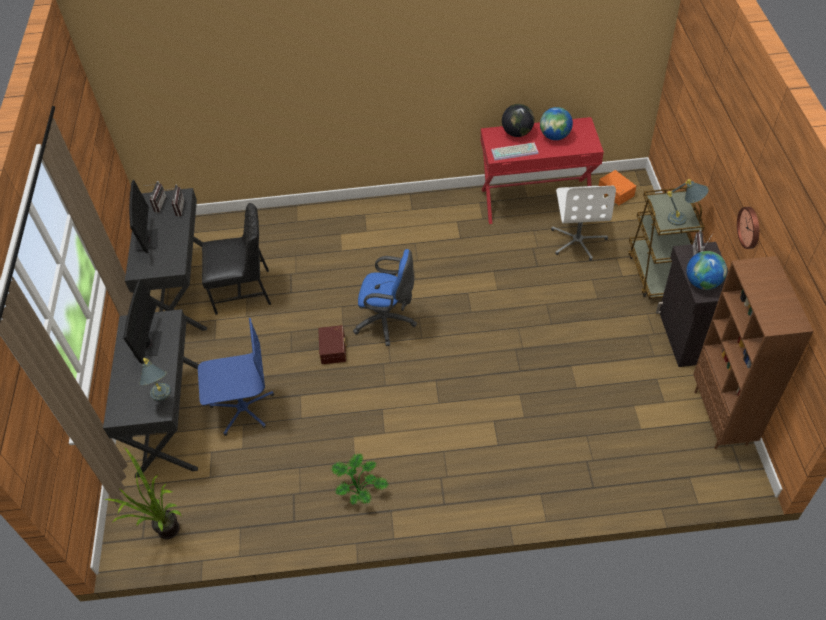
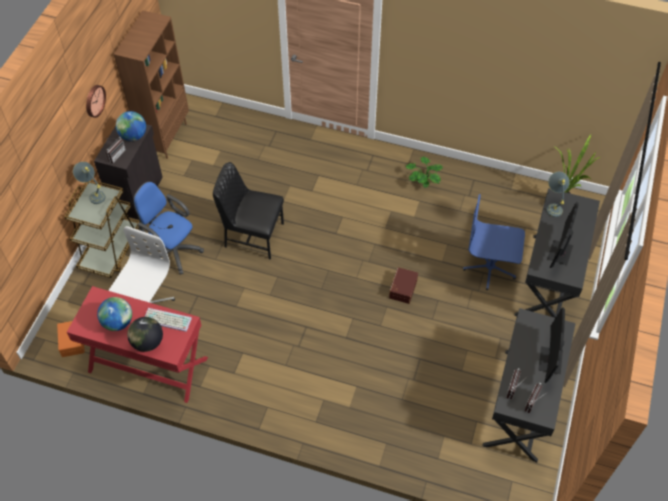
camera: 160 degrees left, 5 degrees up
(244, 291) = (462, 378): black chair -> black chair (253, 235)
(388, 322) = (348, 294): blue office chair -> blue office chair (172, 250)

